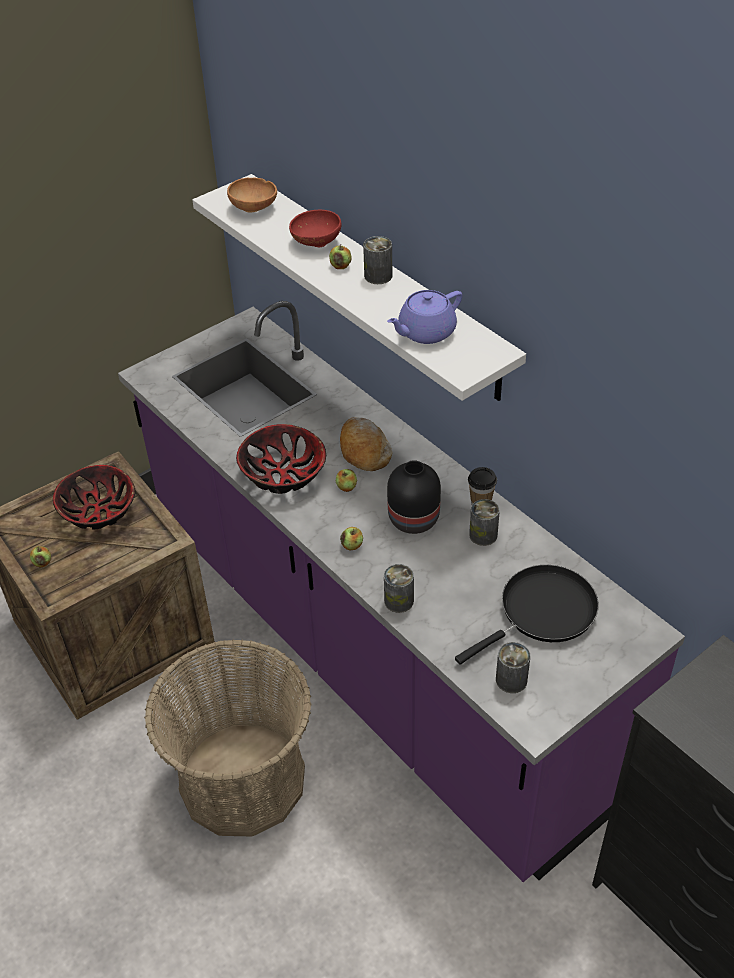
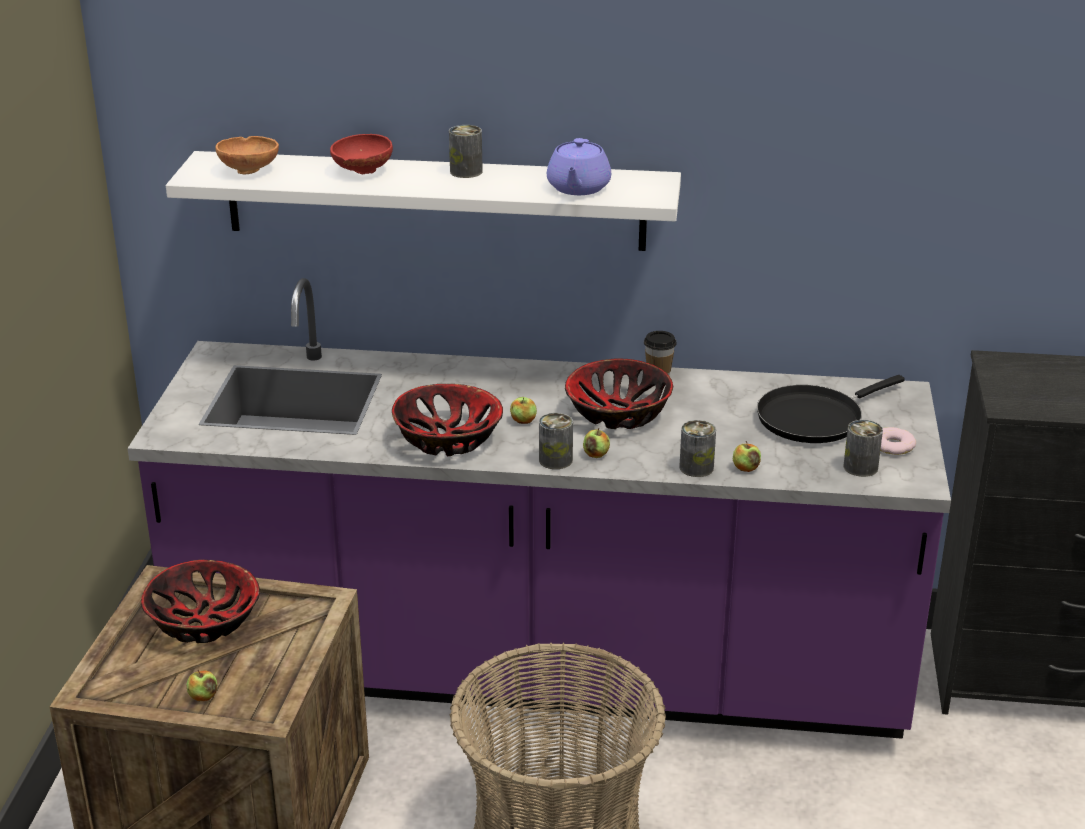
camera: 45 degrees left, 15 degrees down
(340, 266) = (418, 177): apple -> apple (746, 468)
(364, 450) = (496, 390): bread -> none
(412, 519) = (618, 414): black vase -> bowl
(483, 535) = (691, 396): can -> can (555, 460)
(542, 612) = (815, 418): black frying pan -> black frying pan turned 135 degrees counterclockwise
(564, 677) = (893, 446): none -> donut

